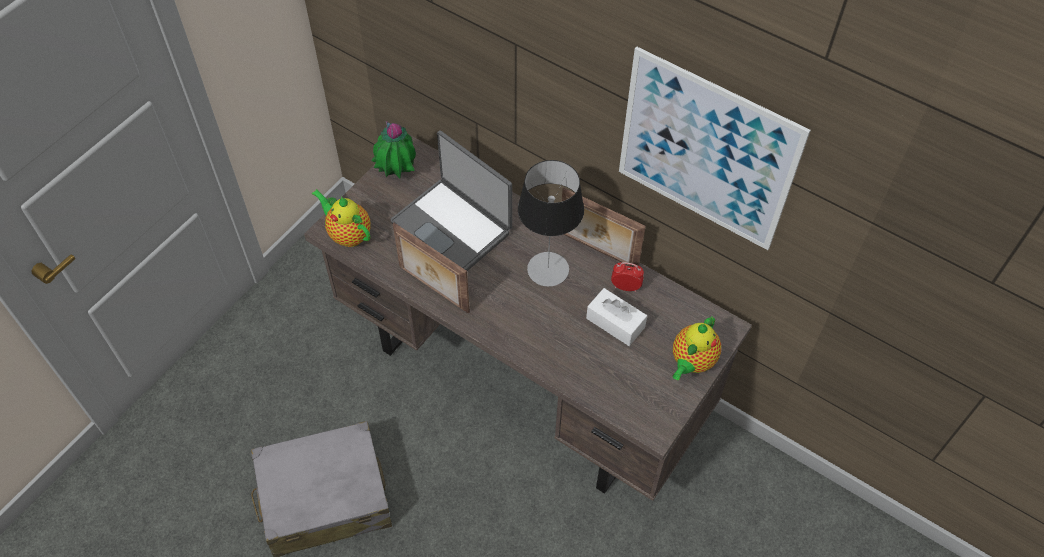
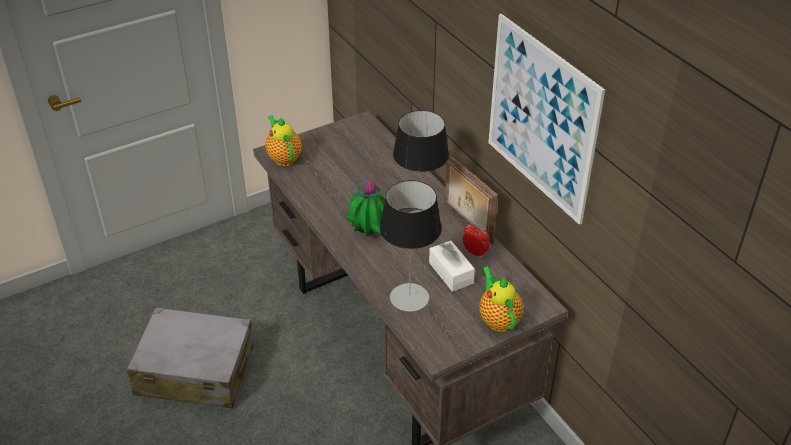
camera: 25 degrees right, 15 degrees down
(397, 175) = (343, 133): potted plant -> potted plant (368, 236)
(433, 290) = (322, 209): picture frame -> none
(453, 226) = (364, 175): laptop -> none
(590, 371) = (409, 297): none -> table lamp
(691, 362) = (498, 319): teapot -> teapot turned 105 degrees clockwise

